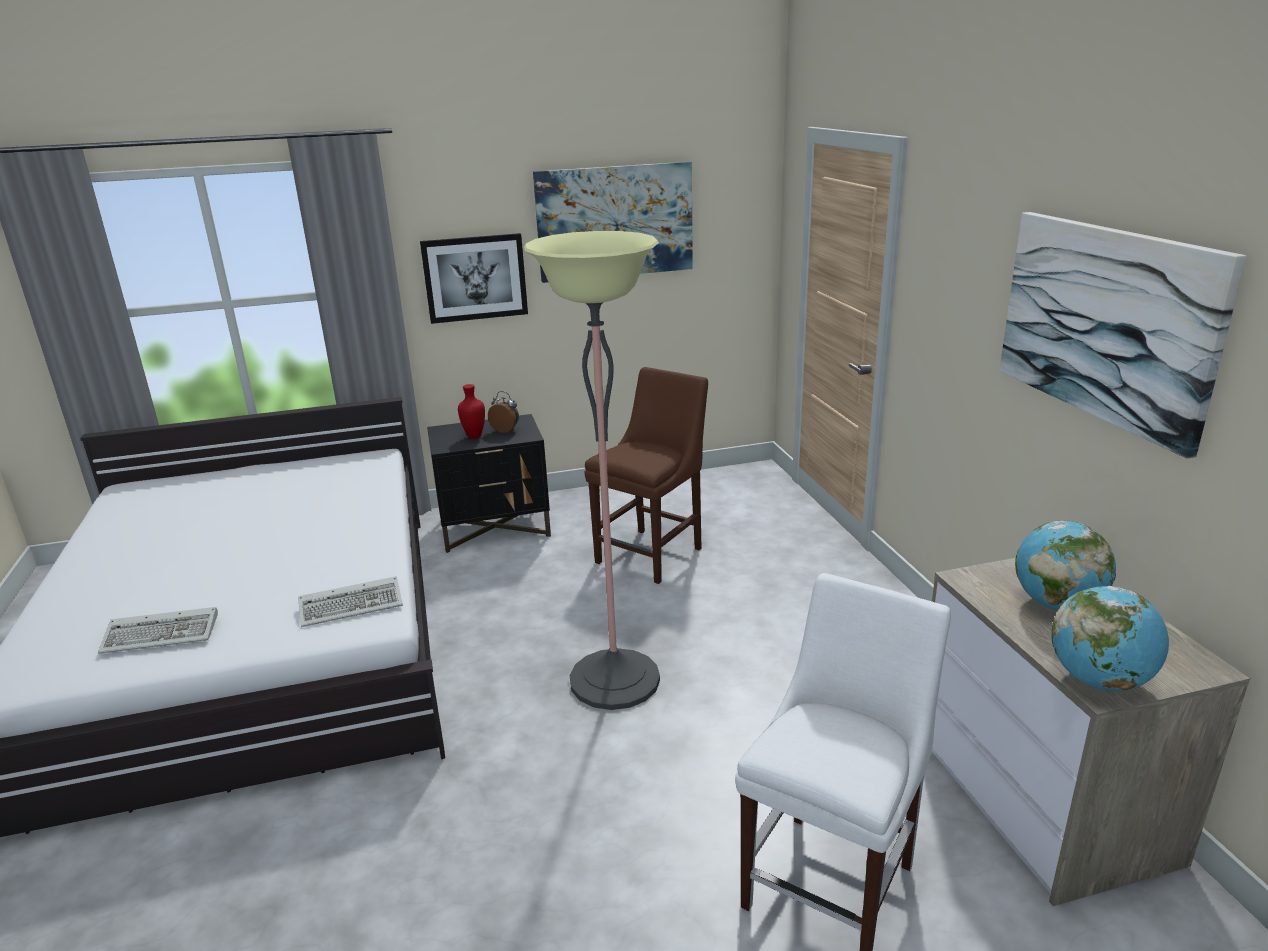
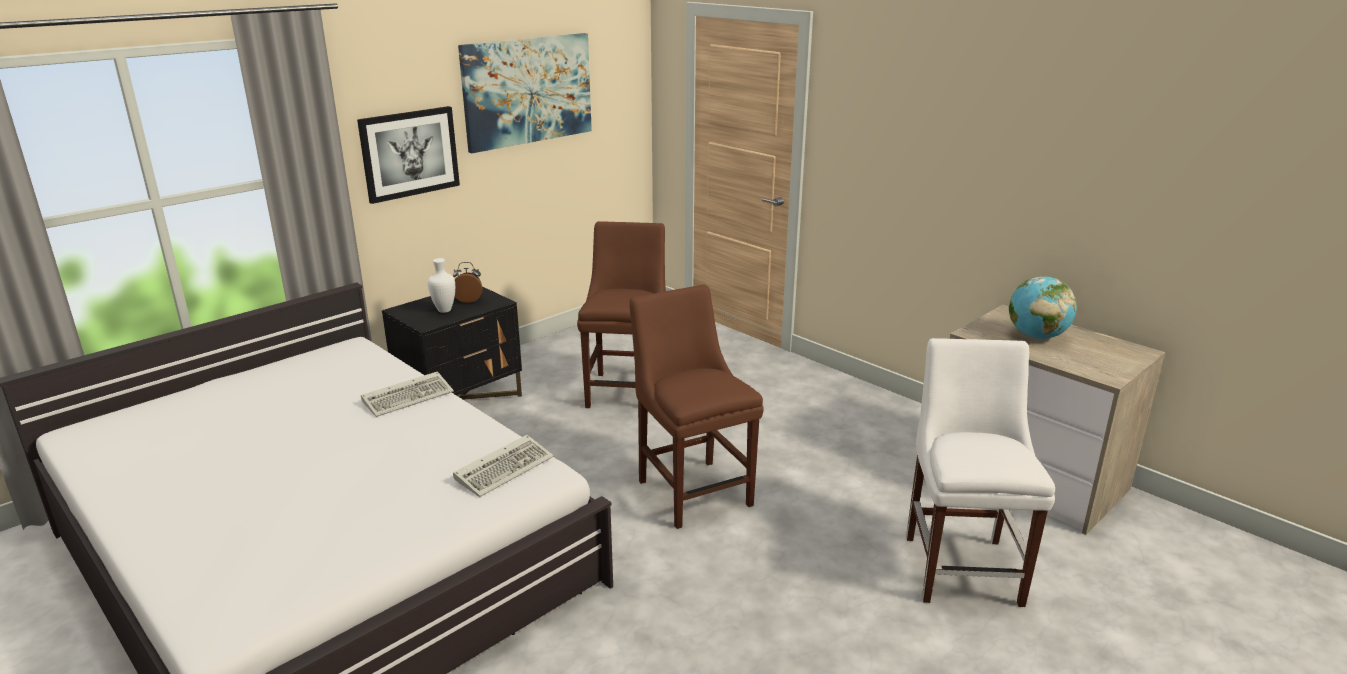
camera: 30 degrees left, 0 degrees up
(164, 634) = (343, 540): keyboard -> keyboard (409, 397)
(473, 436) = (443, 310): red vase -> white vase
(614, 680) = (692, 489): floor lamp -> brown chair
(1099, 680) = (1102, 372): globe -> none
(1106, 323) = (1028, 140): picture -> none

